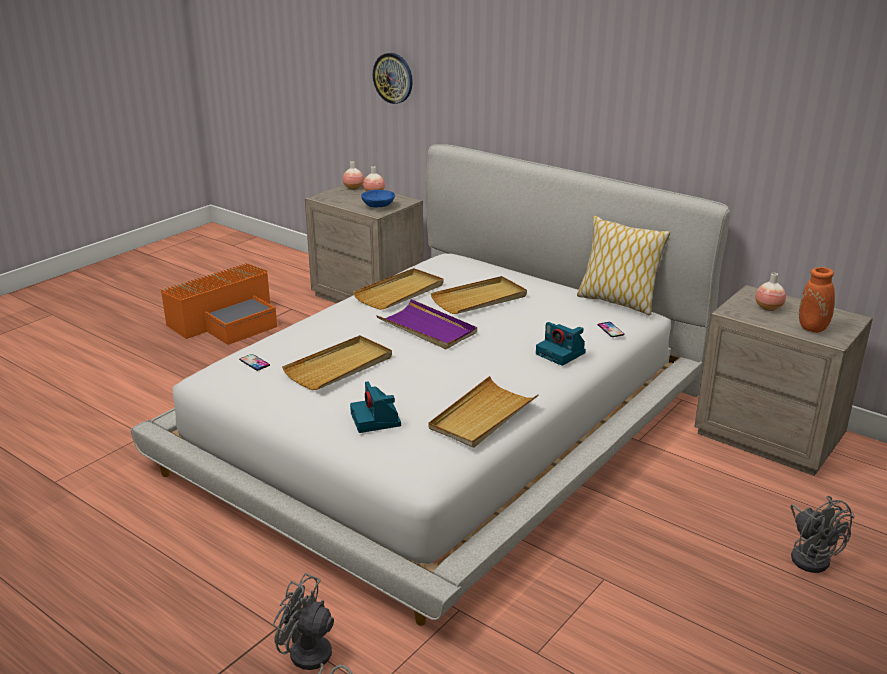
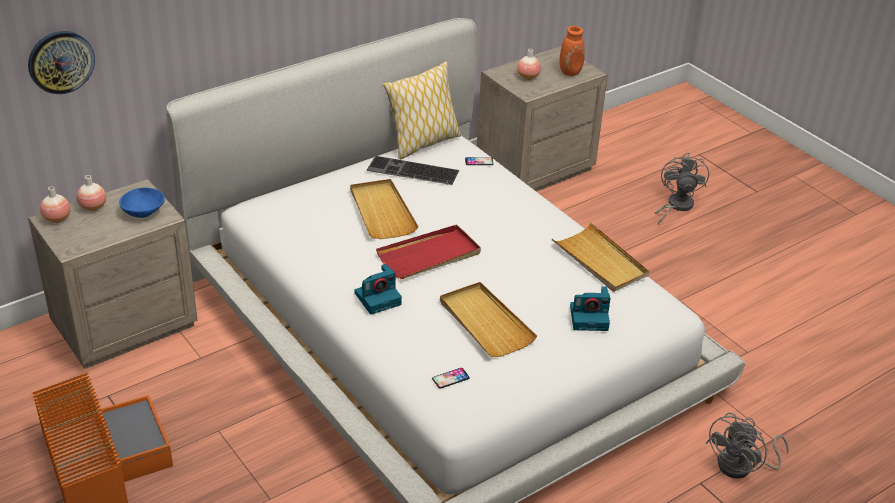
camera: 75 degrees left, 10 degrees up
(400, 292) = (336, 256): beige tray -> none
(427, 328) = (429, 255): purple tray -> red tray
(557, 301) = (411, 171): none -> keyboard
(561, 353) = (512, 196): camera -> camera (378, 298)
(810, 555) = (676, 206): grey fan -> grey fan turned 75 degrees counterclockwise

